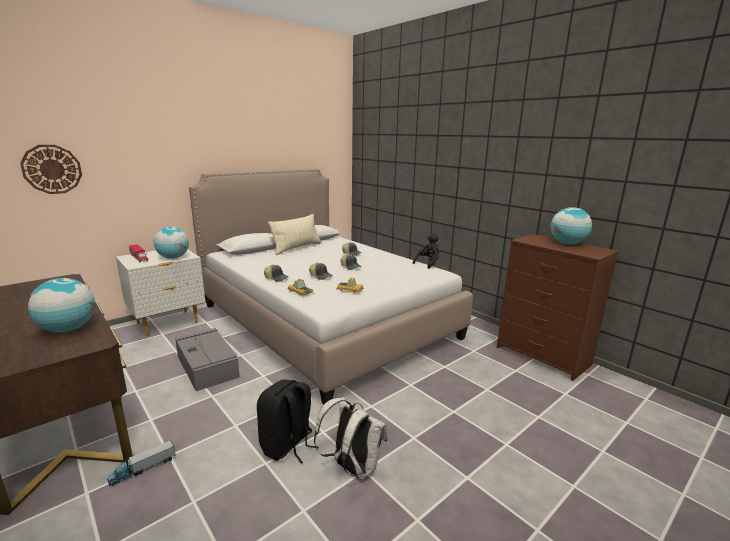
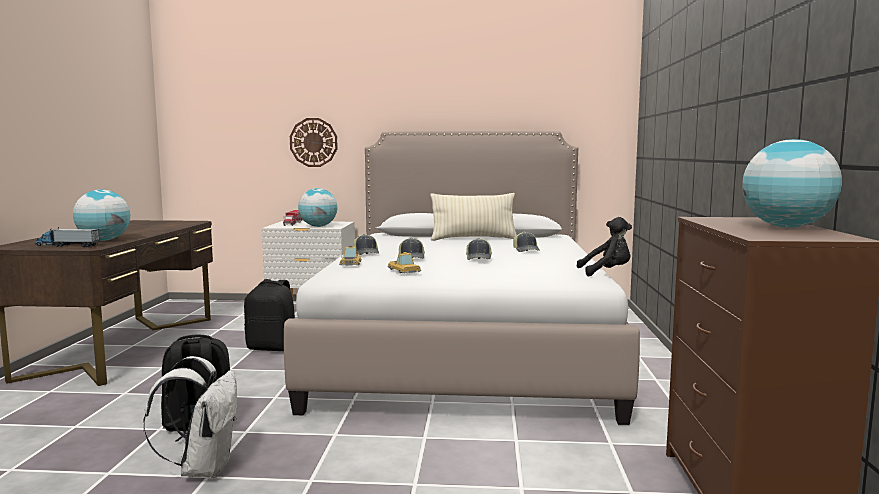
camera: 45 degrees right, 10 degrees down
(52, 169) = (241, 123): wall clock -> wall clock (313, 142)
(143, 469) = (96, 393): toy truck -> toy truck (67, 245)
(207, 366) = (272, 348): grey storage box -> black backpack

